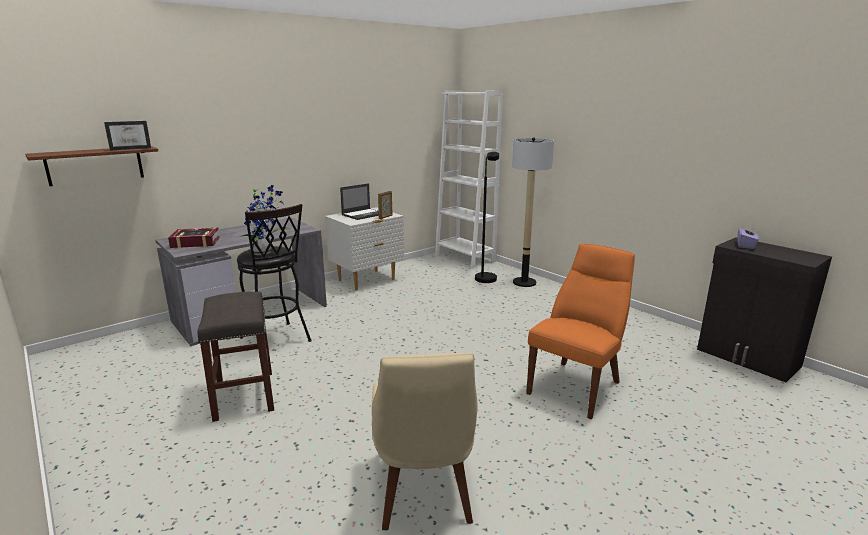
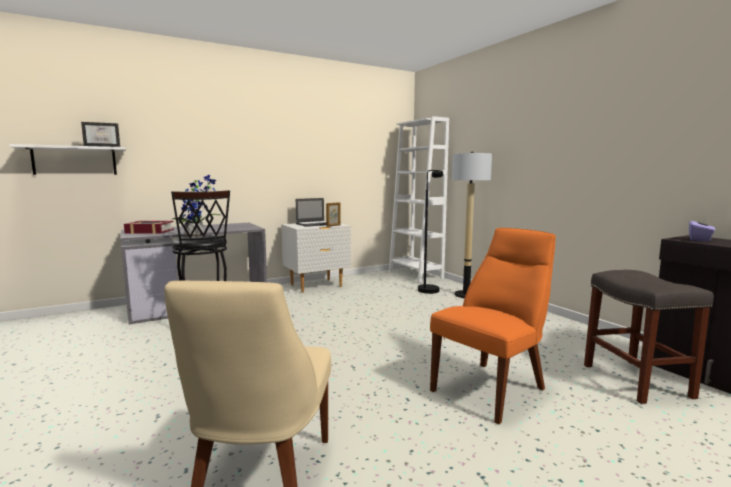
camera: 10 degrees right, 10 degrees down
(95, 165) = (75, 161): brown shelf -> white shelf
(245, 396) = (143, 367): grey stool -> grey stool (638, 381)

